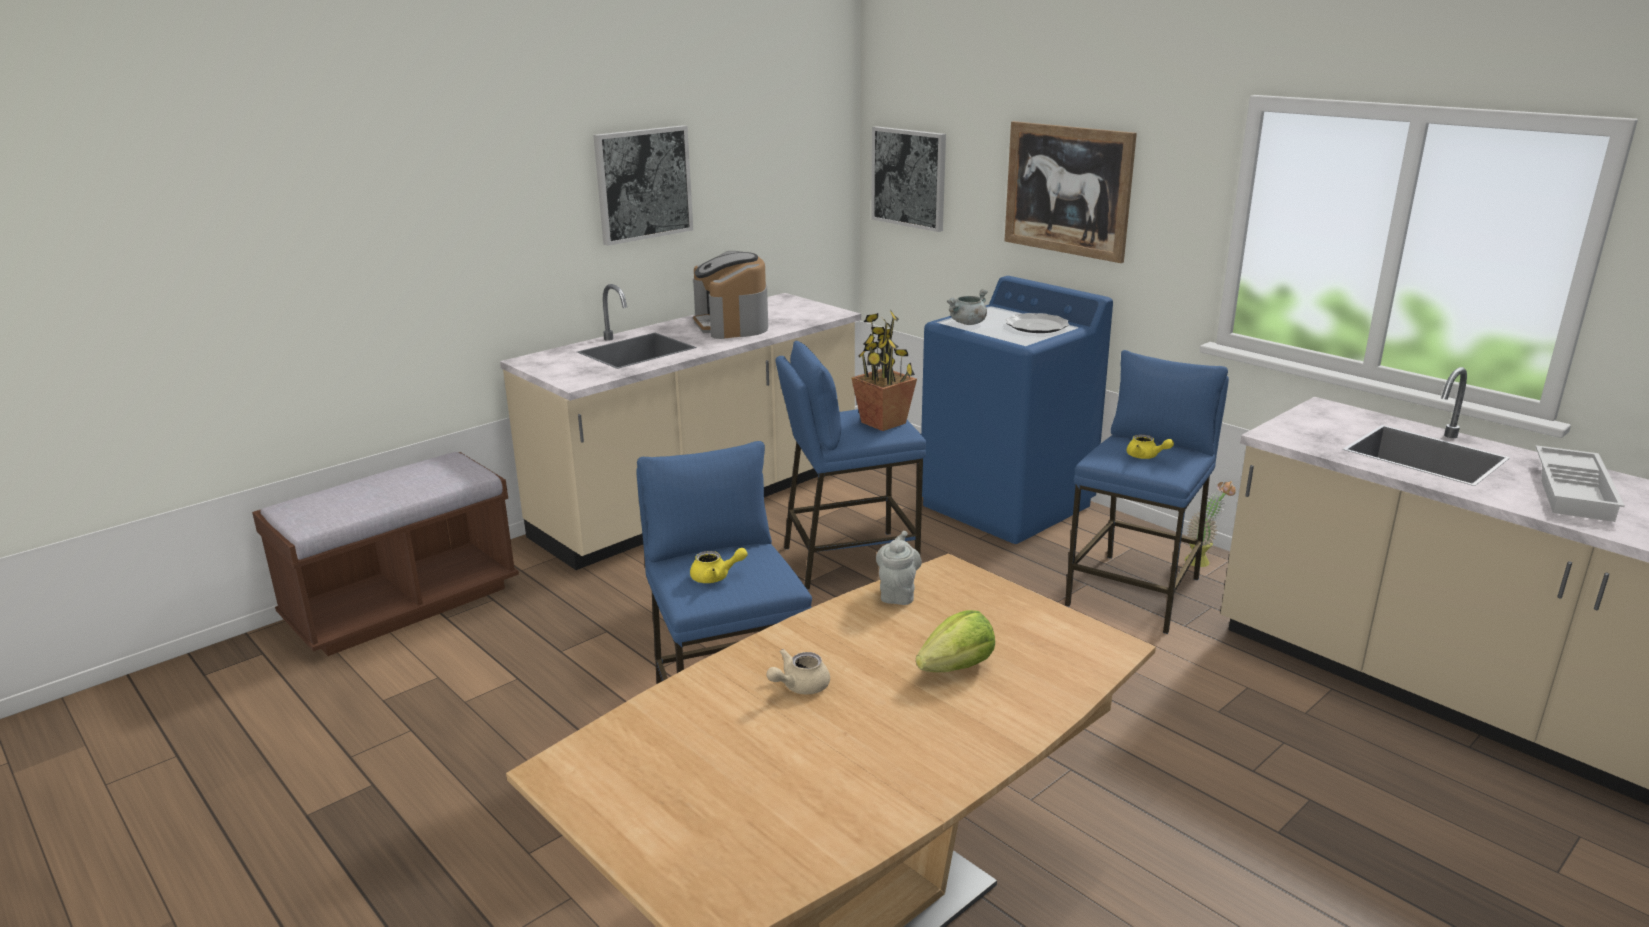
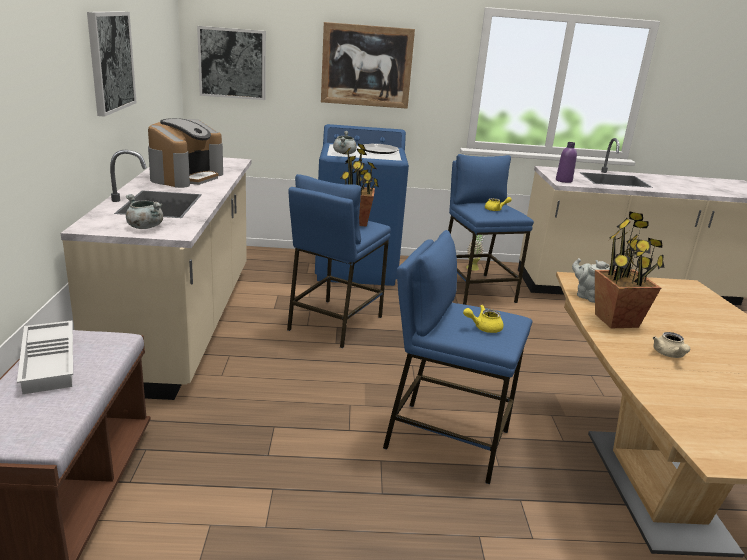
camera: 50 degrees left, 0 degrees up
(567, 370) = (144, 227): none -> grey cooking pot
(716, 577) = (483, 327): yellow teapot -> yellow teapot turned 135 degrees counterclockwise
(732, 324) = (186, 177): coffee machine -> coffee machine turned 90 degrees counterclockwise
(850, 629) = (617, 320): none -> potted plant
(957, 667) = (682, 317): lettuce -> none
(1285, 431) = (563, 180): none -> purple bottle
(1575, 491) = (674, 183): white tray -> white tray (51, 362)

